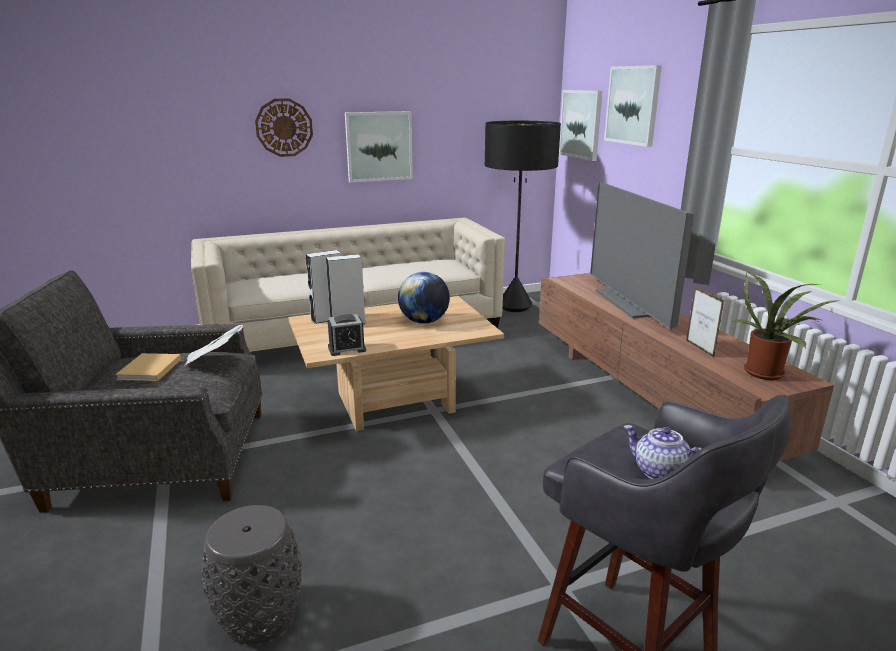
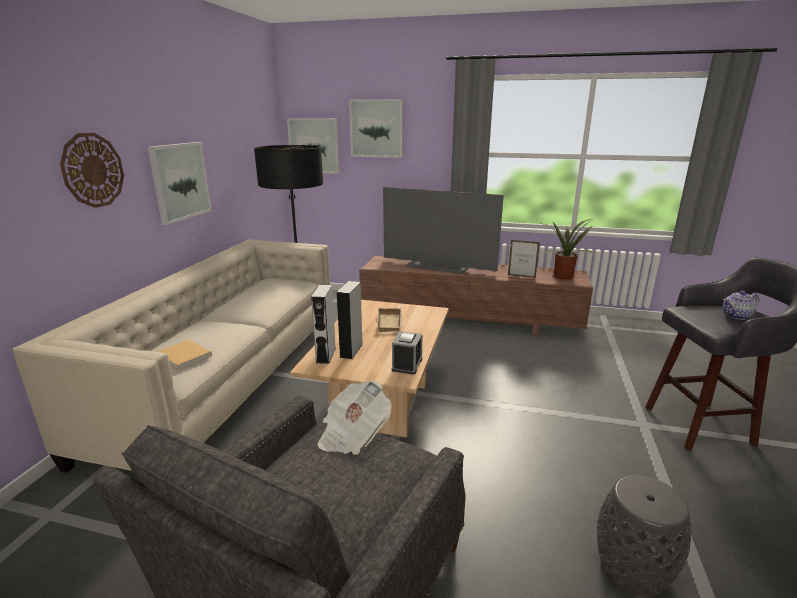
camera: 55 degrees left, 0 degrees up
(149, 370) = (329, 484): beige book -> beige book (185, 356)
(424, 321) = (391, 323): globe -> beige tray

